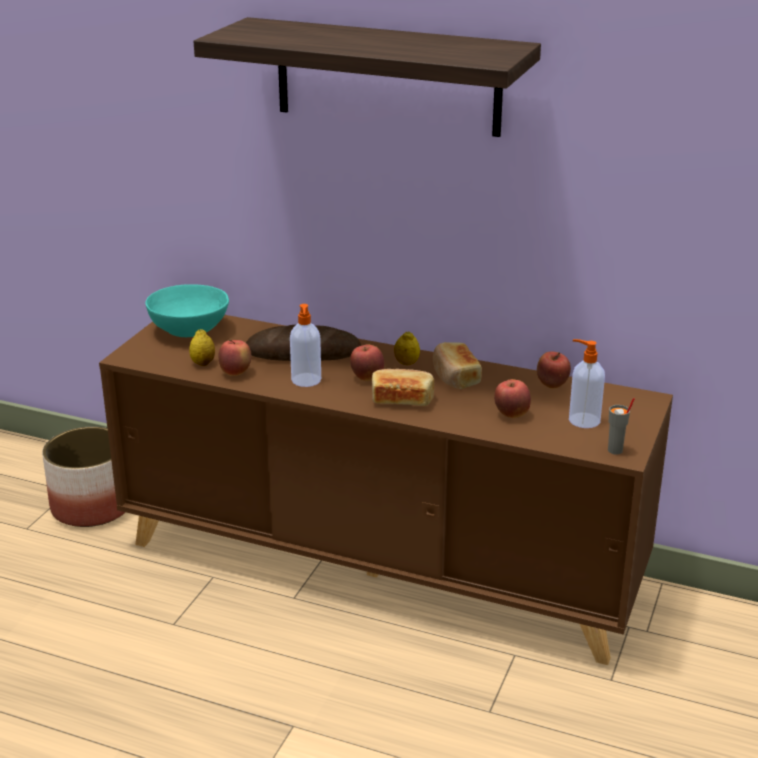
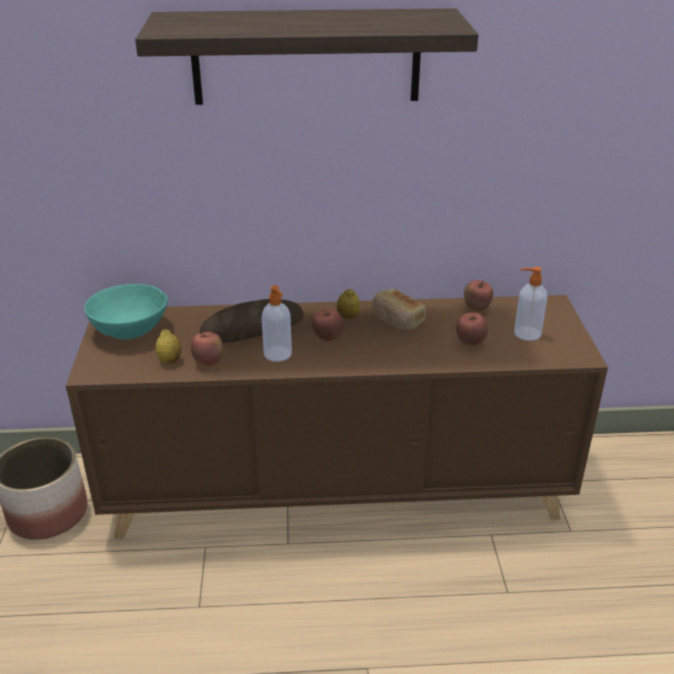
camera: 25 degrees left, 5 degrees up
(402, 399) = (373, 351): bread -> none
(615, 450) = (573, 354): grey cup -> none

